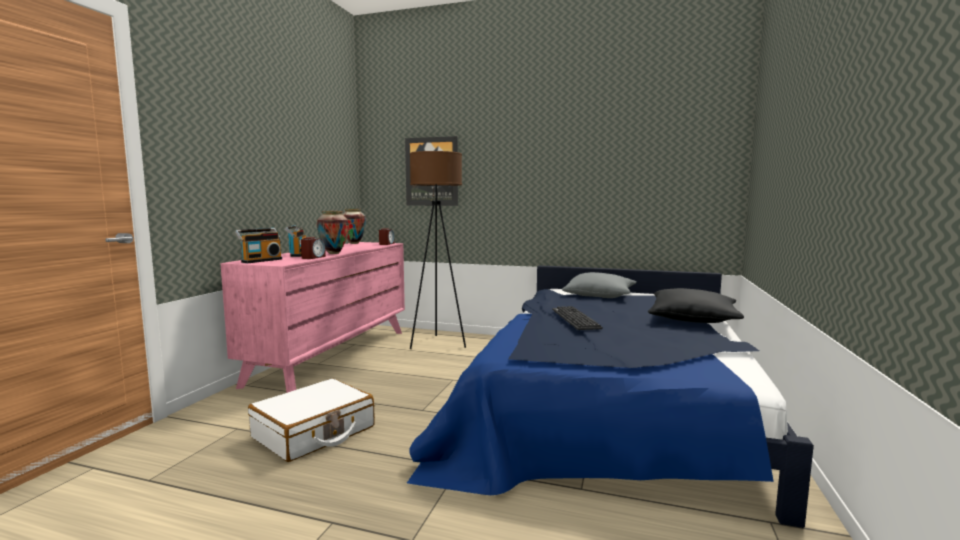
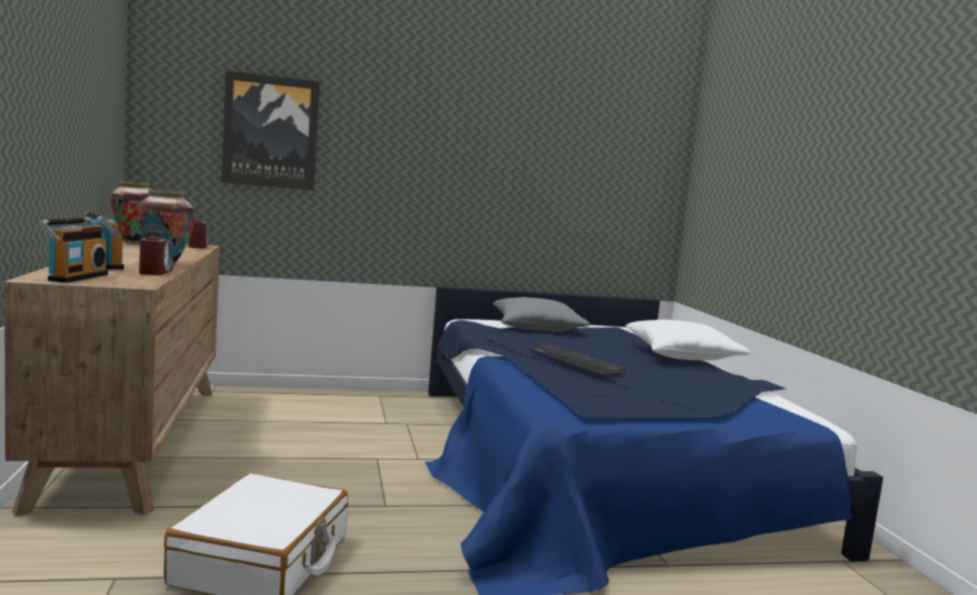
camera: 30 degrees left, 0 degrees up
(333, 355) = (134, 440): pink dresser -> brown dresser
(438, 344) = (292, 408): brown floor lamp -> none
(693, 319) = (682, 356): black pillow -> white pillow

